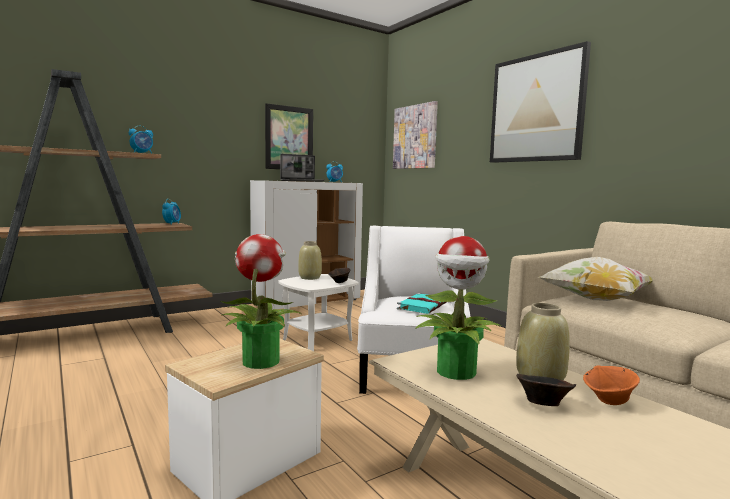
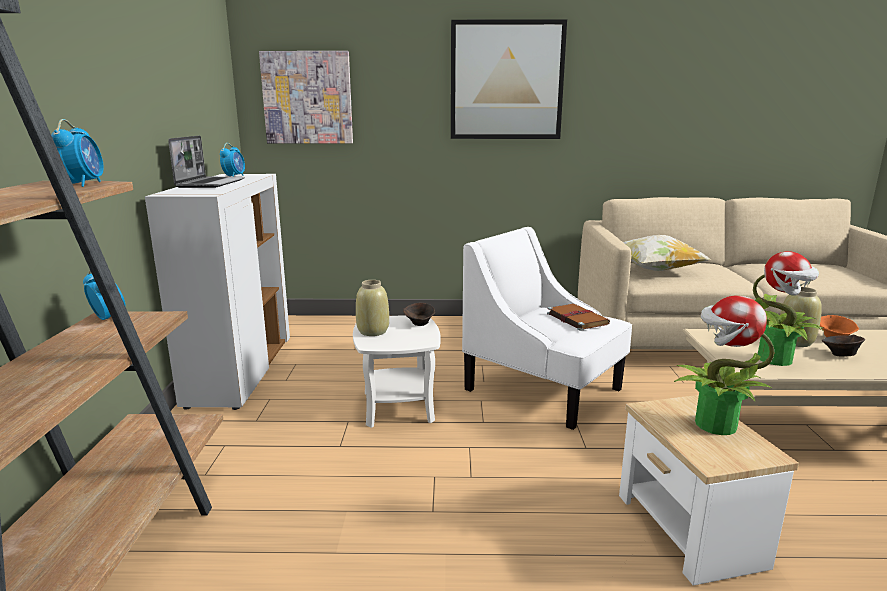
camera: 55 degrees left, 10 degrees up
(289, 138) = (163, 108): picture -> none
(423, 305) = (576, 318): turquoise book -> brown book

